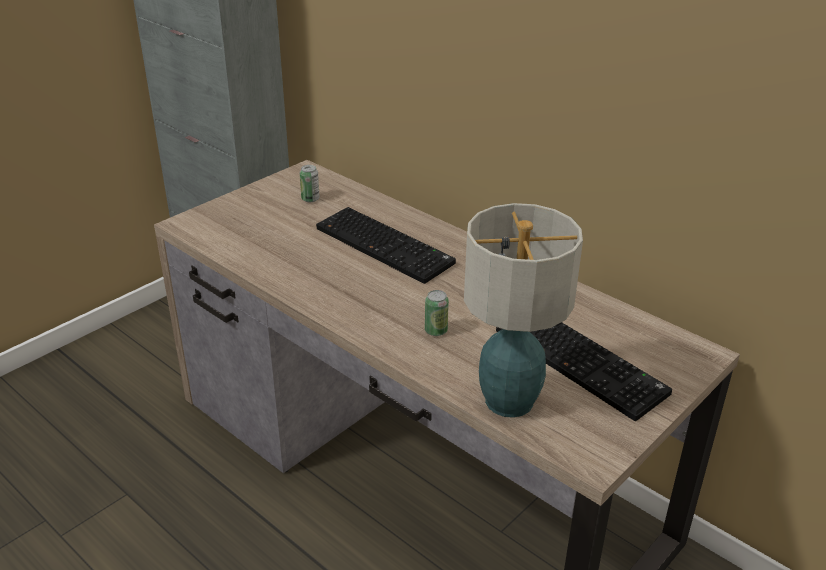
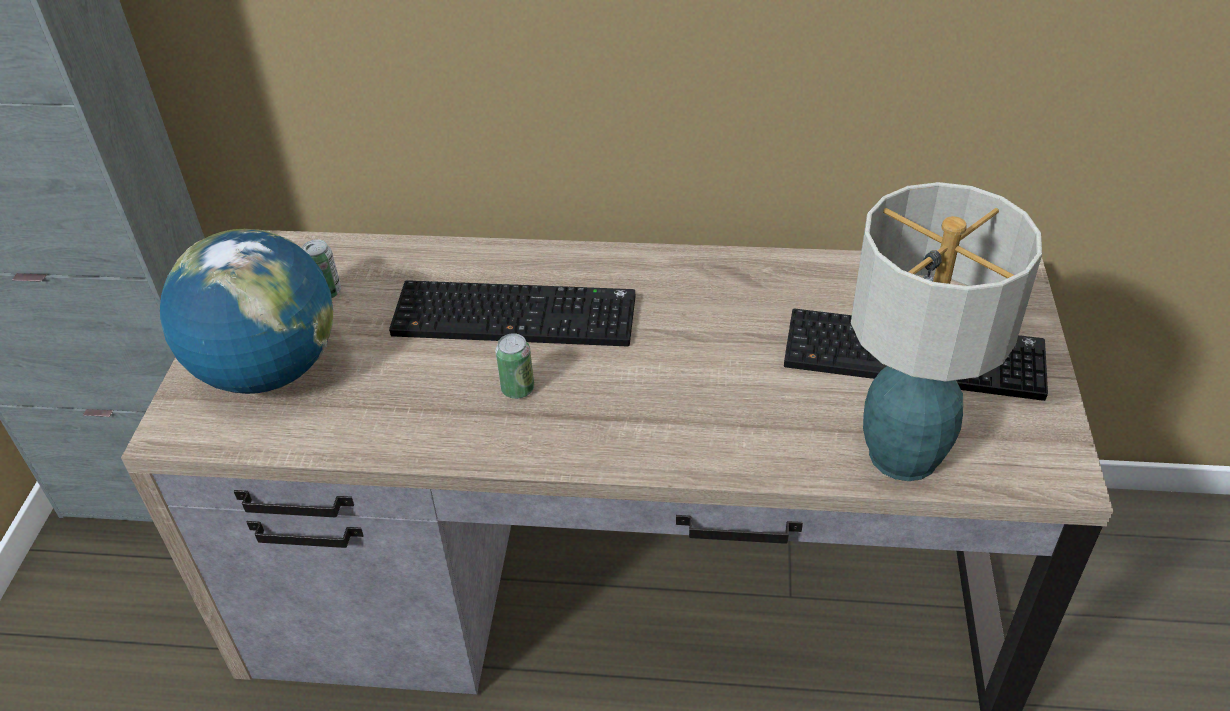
camera: 35 degrees left, 10 degrees up
(248, 219) = (268, 370): none -> globe
(436, 331) = (719, 407): can -> can (517, 389)

